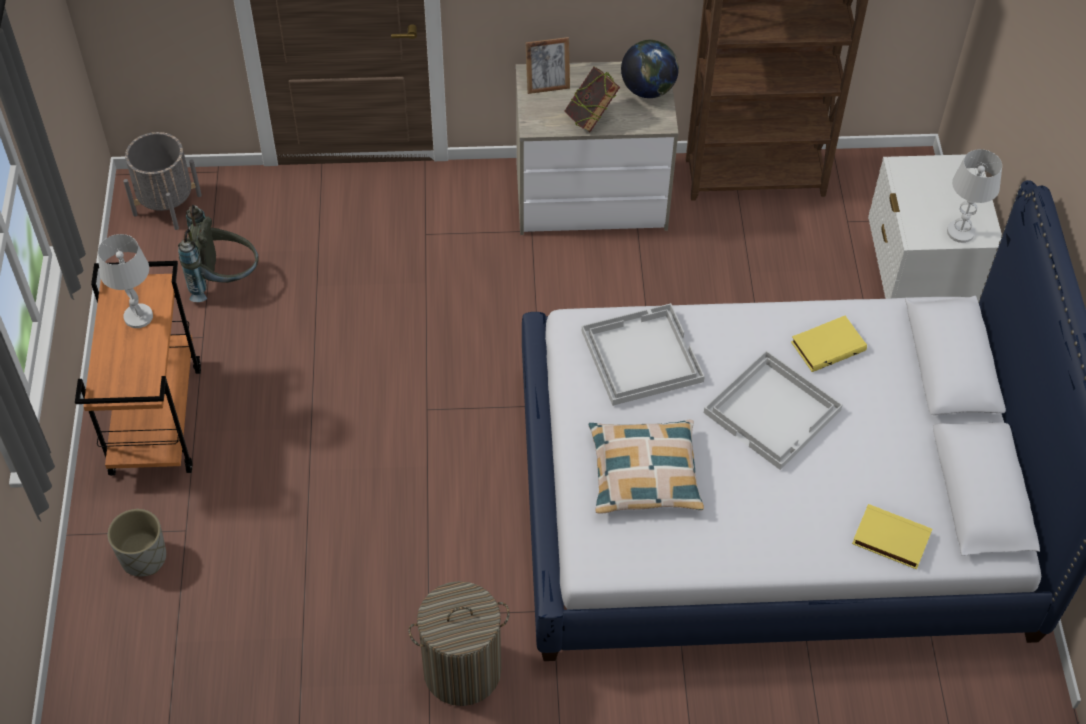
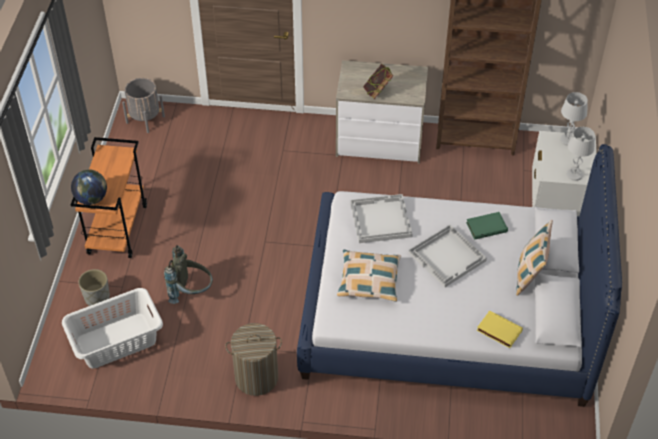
camera: 10 degrees right, 5 degrees down
(138, 316) = (113, 167): white table lamp -> white table lamp (568, 140)
(193, 635) = (116, 340): none -> white laundry basket
(225, 281) = (168, 162): grey backpack -> grey backpack (191, 292)
(547, 86) = (357, 73): picture frame -> none
(648, 90) = (412, 81): globe -> globe (91, 199)
(827, 345) = (486, 226): yellow book -> green book
(921, 426) = (529, 275): none -> pillow

